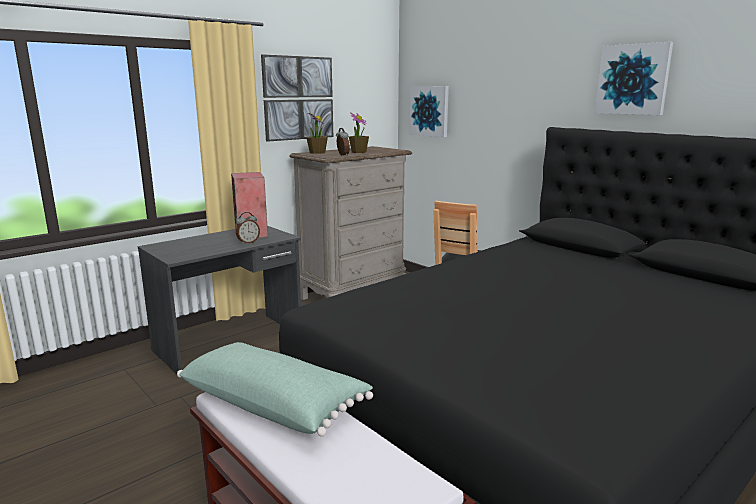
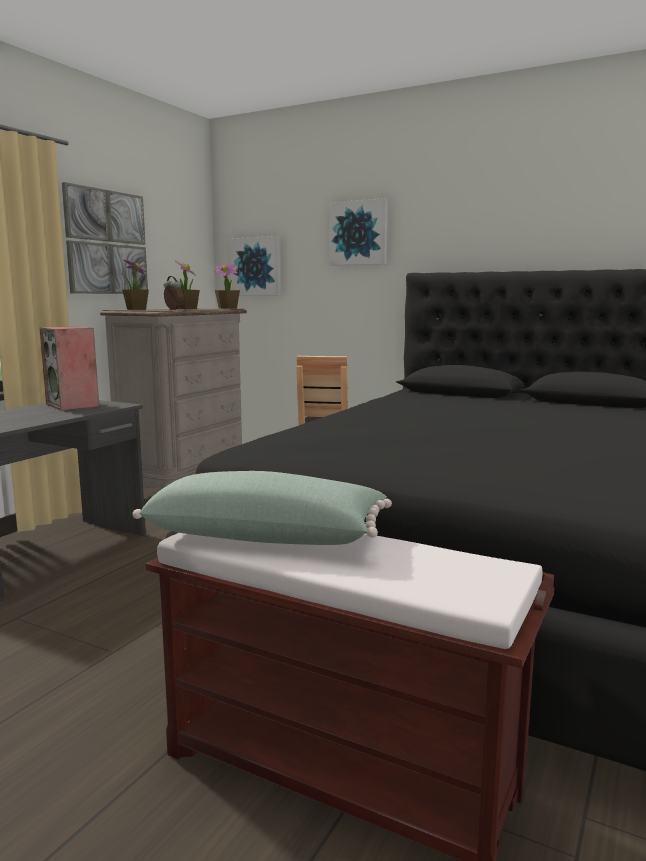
camera: 20 degrees left, 5 degrees down
(248, 242) = (78, 412): alarm clock -> none
(396, 150) = (228, 308): none -> potted plant
(633, 79) = (490, 220): picture -> picture (358, 233)

